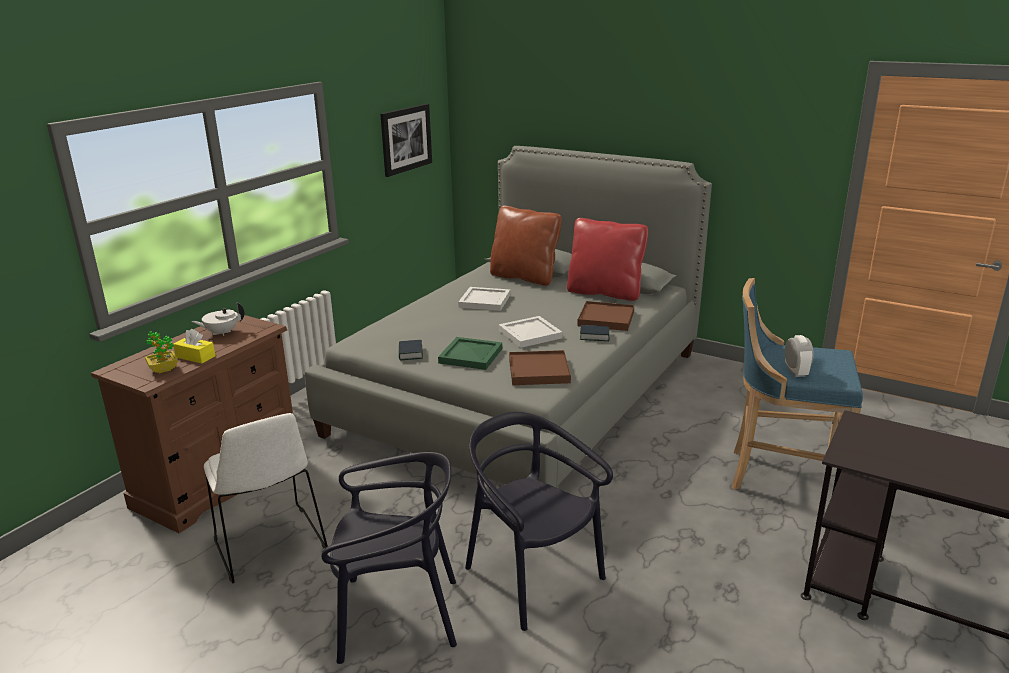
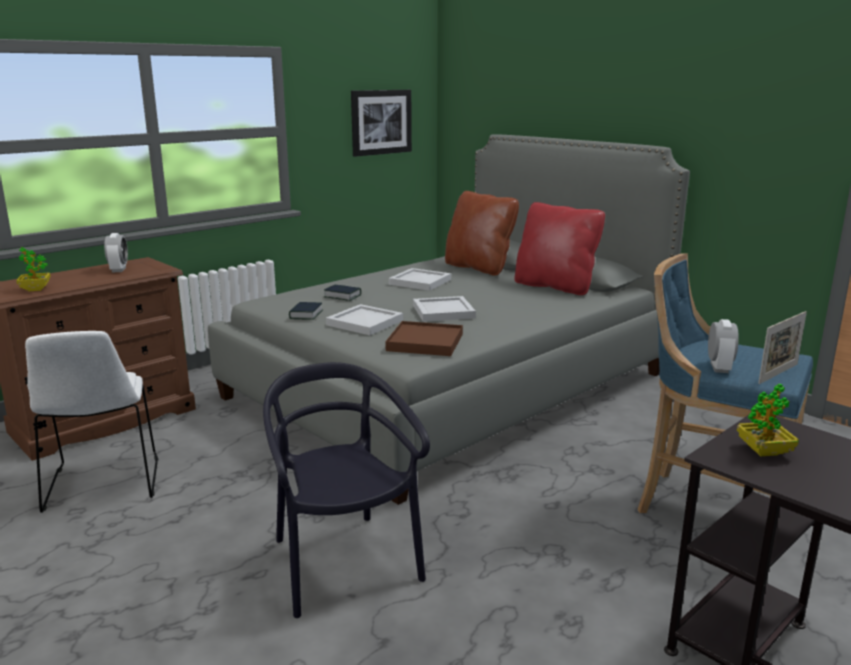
camera: 15 degrees right, 5 degrees down
(195, 357) = (74, 283): yellow tissue box -> none
(221, 333) = (119, 269): white teapot -> alarm clock
(397, 616) = (173, 575): black chair -> none
(470, 355) = (364, 322): green tray -> white tray
(594, 336) = (512, 320): book -> book (342, 296)
(606, 319) = (538, 307): brown tray -> none
(839, 372) = (778, 374): none -> picture frame
(869, 447) = (764, 451): none -> potted plant

